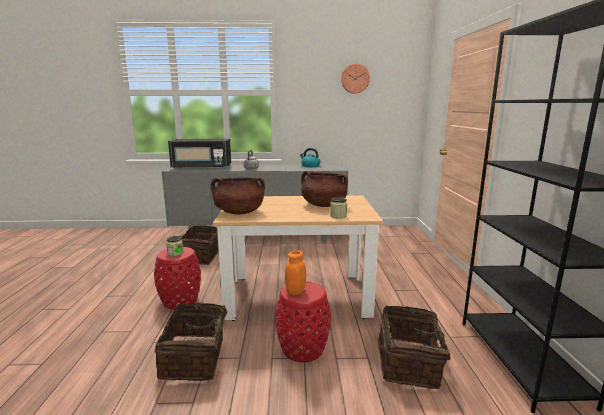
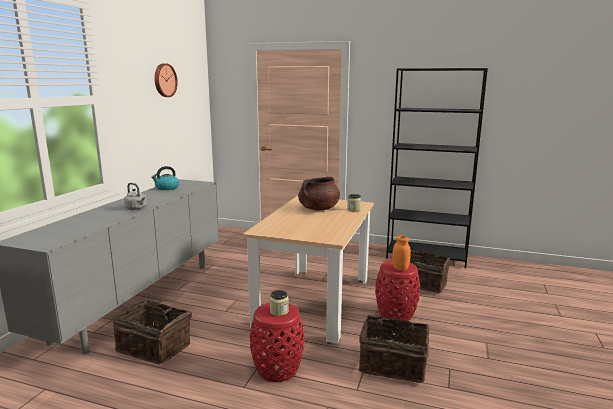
camera: 70 degrees left, 0 degrees up
(201, 168) = (71, 229): black microwave -> none
(239, 212) = (317, 234): brown cooking pot -> none

